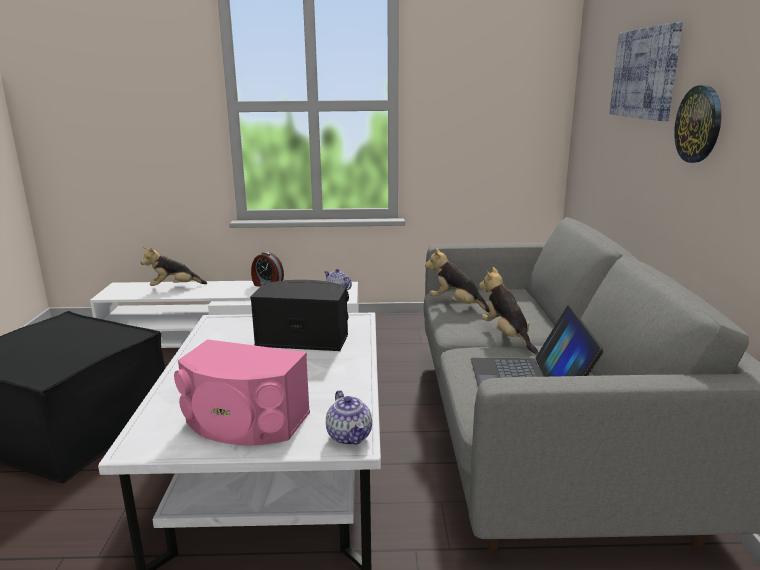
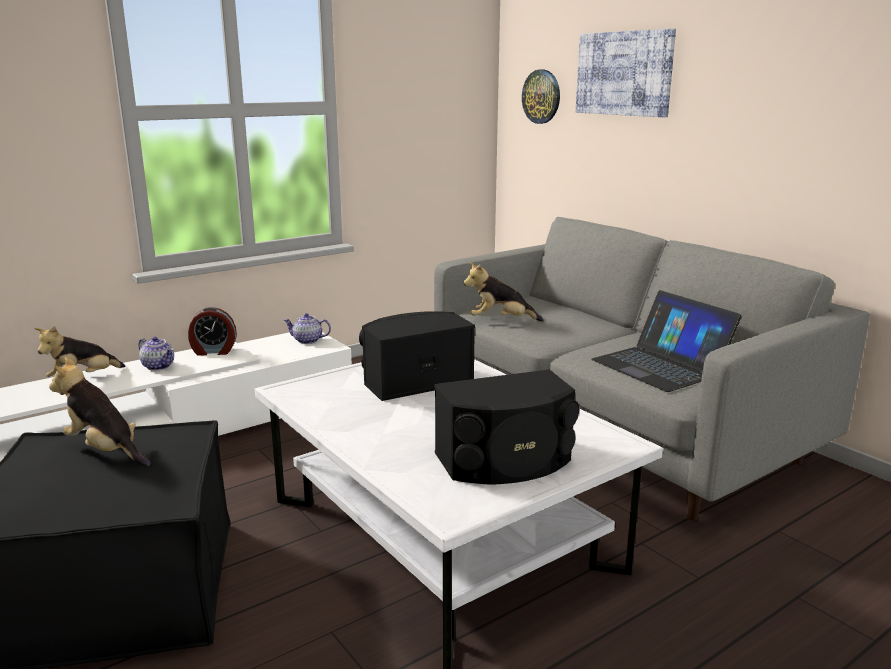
camera: 35 degrees left, 0 degrees up
(244, 422) = (506, 461): pink speaker -> black speaker
(350, 436) = (613, 440): teapot -> teapot (159, 366)
(506, 336) = (585, 336): plush toy -> plush toy (105, 450)
(699, 124) = (712, 119): wall clock -> wall clock (541, 96)

